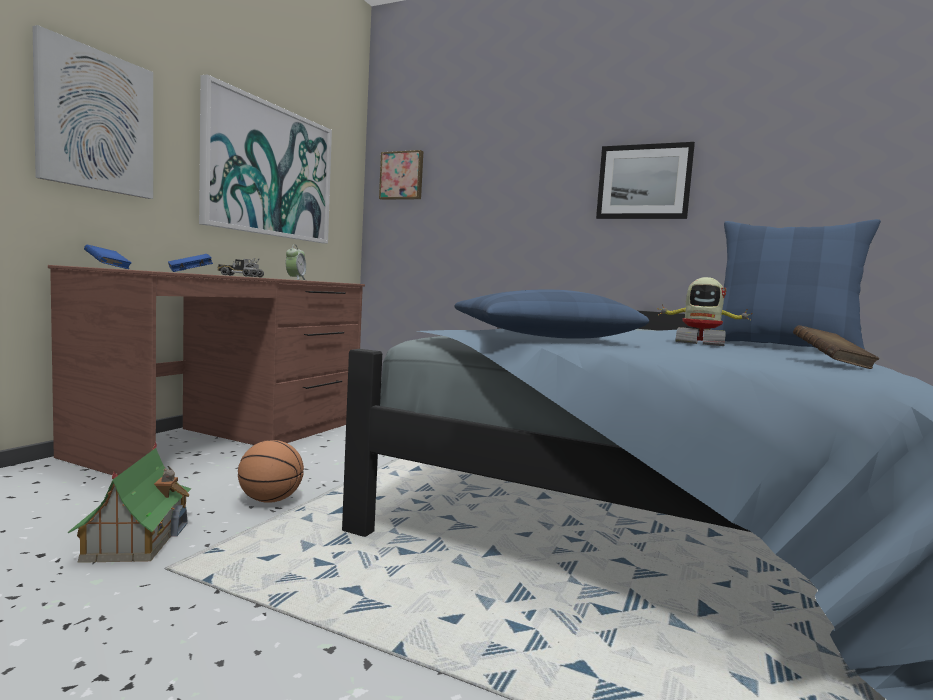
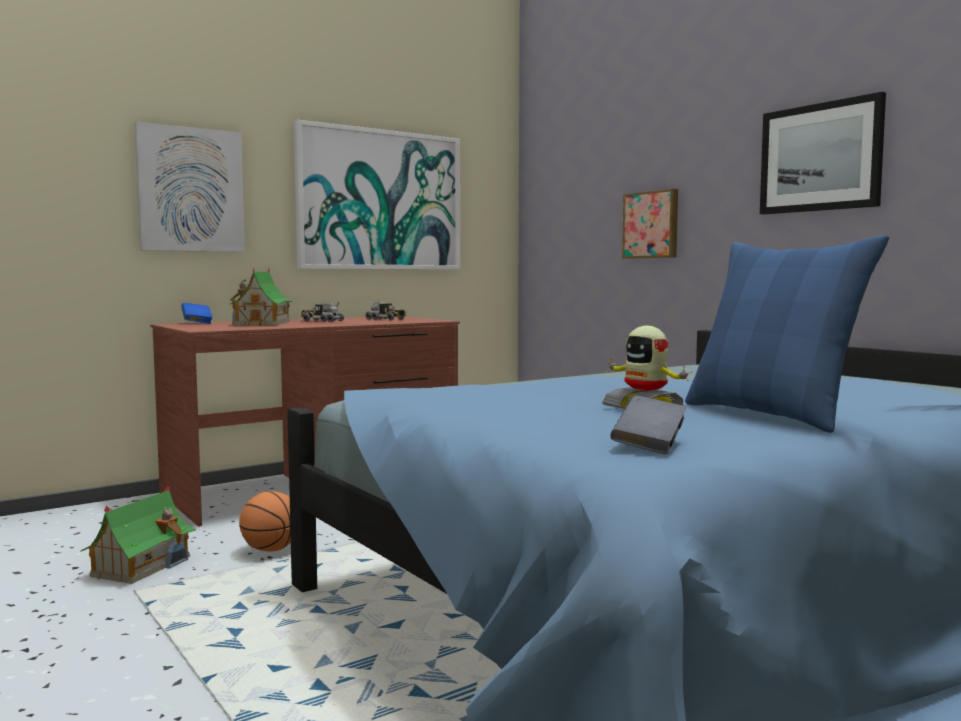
camera: 30 degrees right, 0 degrees up
(190, 273) = (262, 323): blue book -> toy house
(295, 279) = (386, 319): alarm clock -> toy truck
(402, 176) = (552, 177): picture -> picture (652, 225)
(540, 336) = (448, 398): blue pillow -> none
(831, 364) = (649, 445): brown book -> grey book

